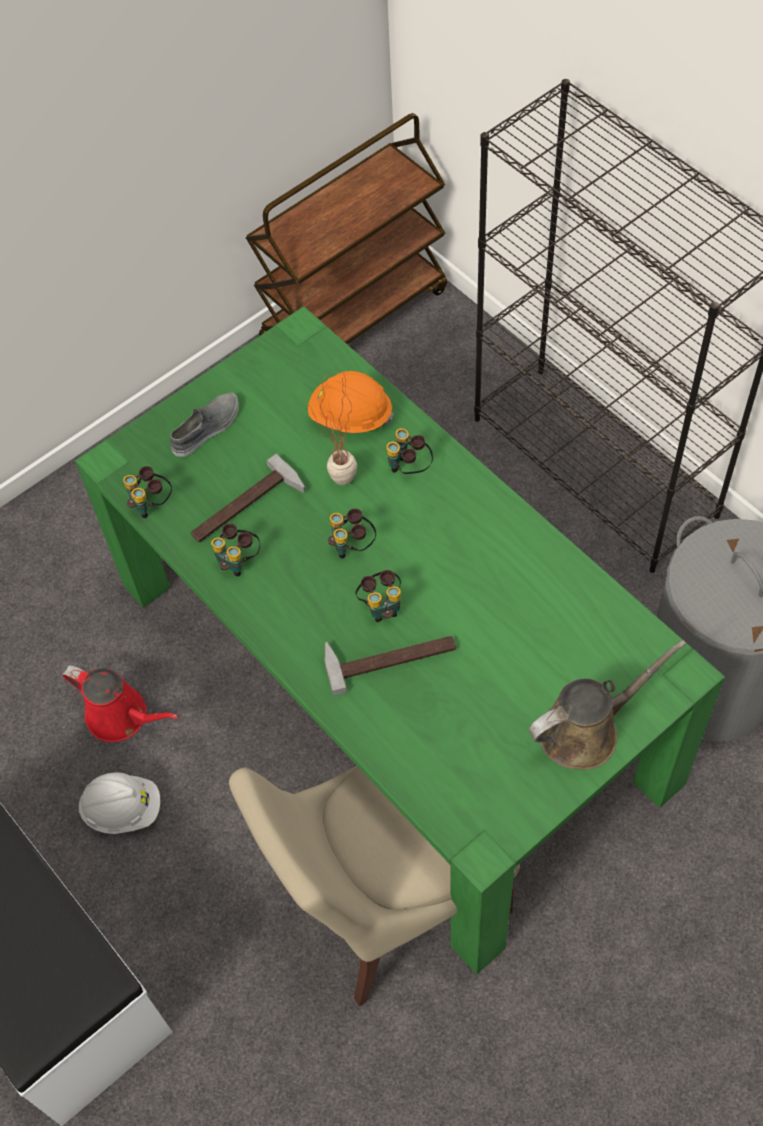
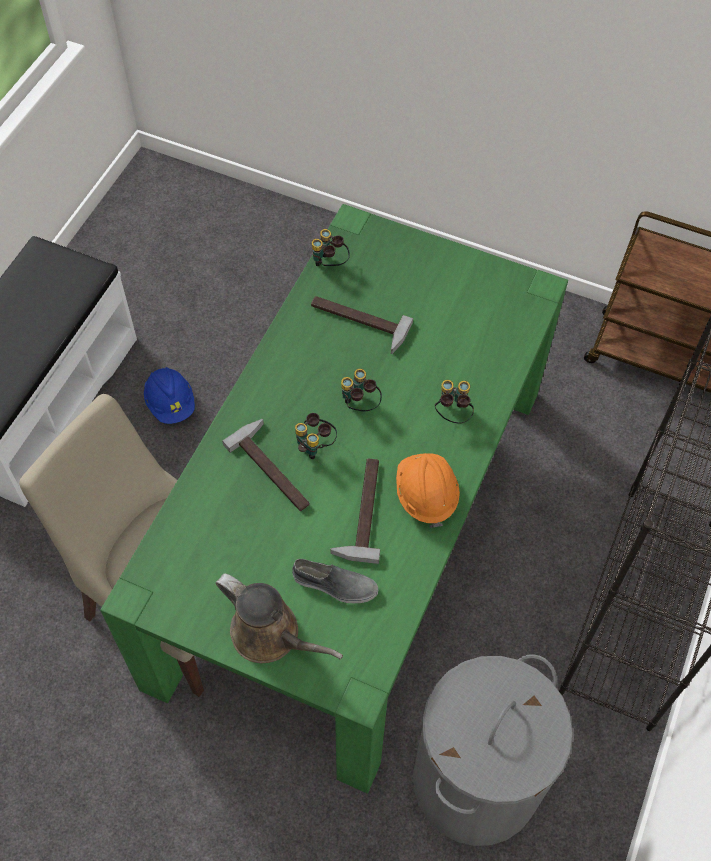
camera: 60 degrees right, 0 degrees up
(122, 716) = (240, 370): red watering can -> none
(123, 810) = (171, 404): white hard hat -> blue hard hat
(207, 428) = (414, 268): grey shoe -> grey shoe (334, 585)
(238, 561) = (309, 337): binoculars -> none
(338, 486) = (409, 373): potted plant -> none
(350, 417) = (479, 355): orange hard hat -> orange hard hat (426, 495)
(480, 594) = (360, 510): none -> hammer

